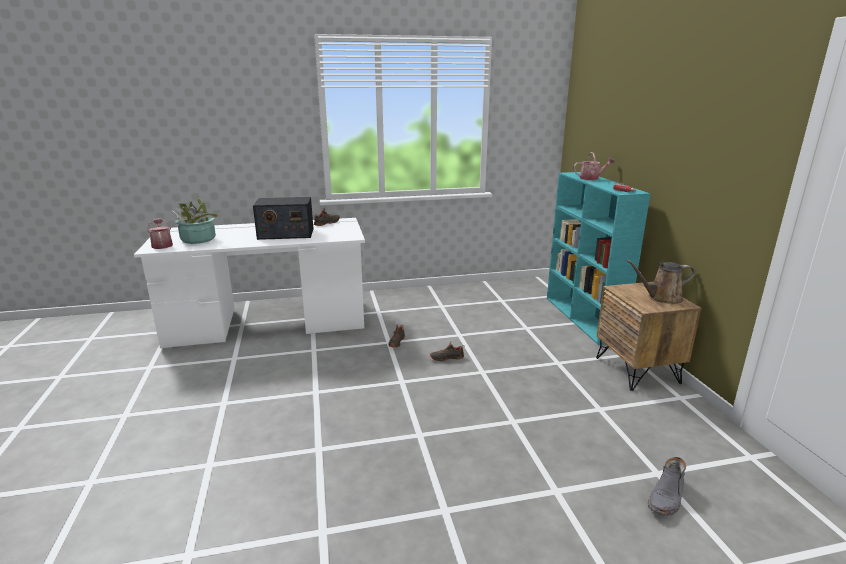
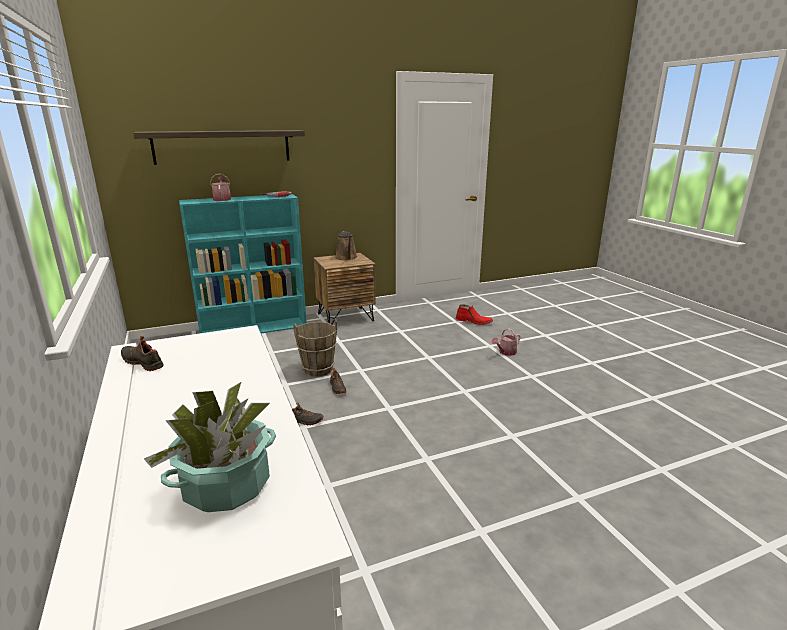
camera: 100 degrees left, 0 degrees up
(162, 245) = (270, 534): watering can -> watering can (505, 352)
(285, 234) = (208, 386): radio -> none
(487, 349) = (318, 369): none -> brown bucket
(622, 127) = (222, 146): none -> shelf
(666, 497) = (474, 321): grey boot -> red boot

